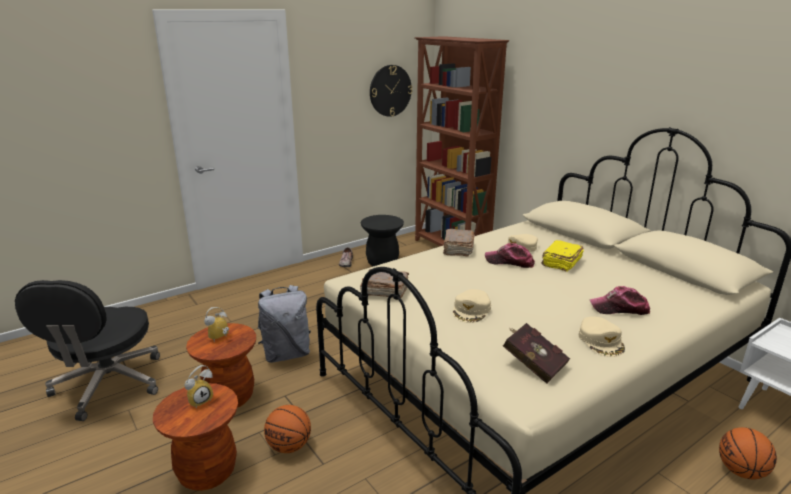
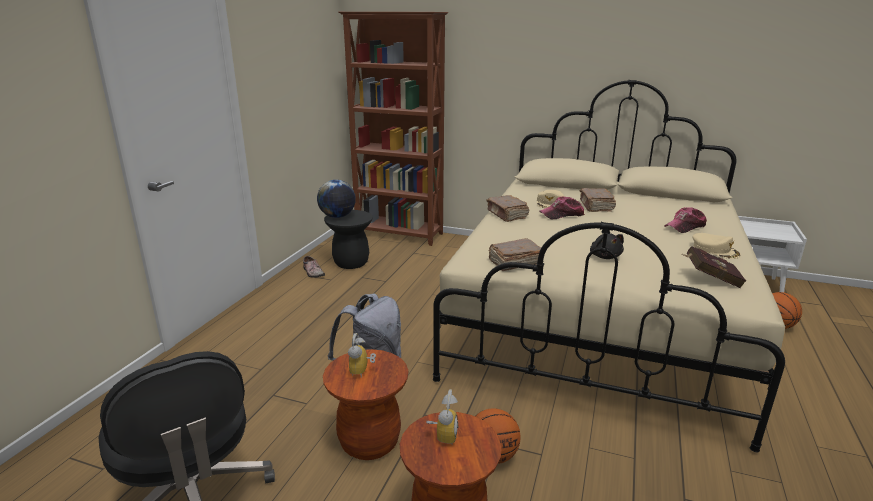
camera: 35 degrees left, 0 degrees up
(374, 219) = (337, 216): none -> globe
(390, 90) = (315, 73): wall clock -> none
(471, 310) = (604, 256): beige cap -> black plush toy
(561, 262) = (596, 206): yellow book -> brown book

